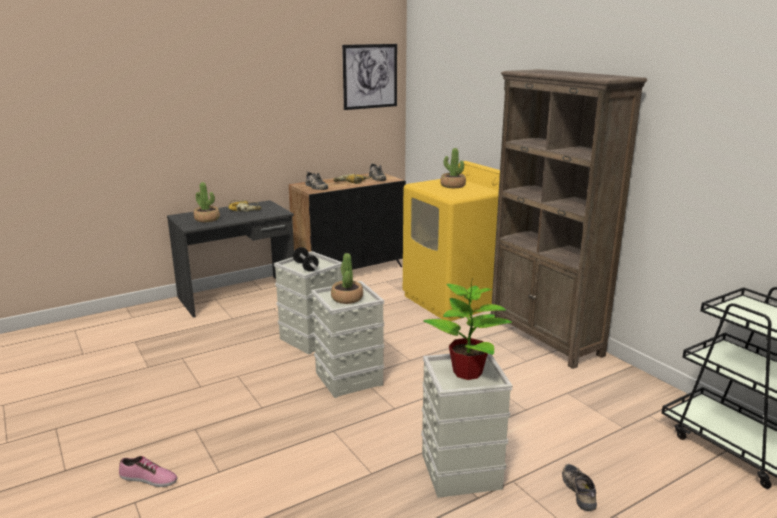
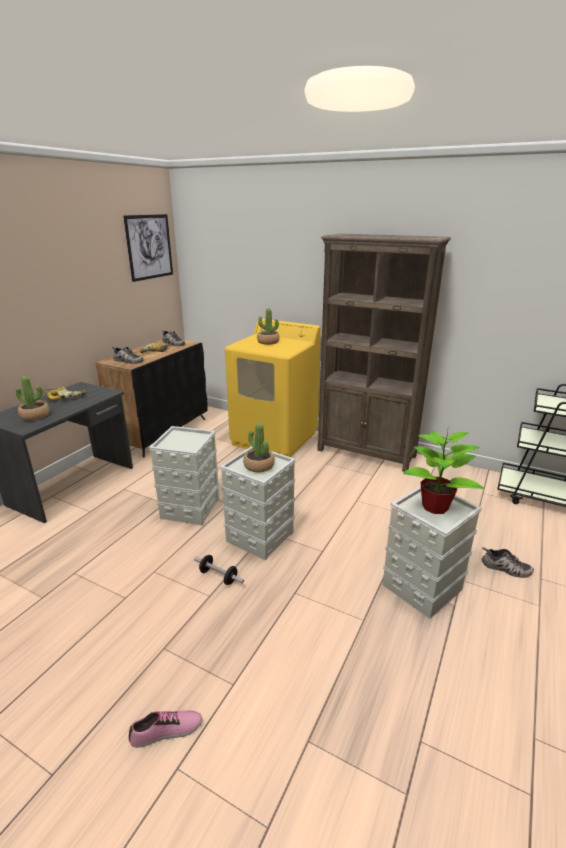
camera: 30 degrees left, 5 degrees up
(306, 266) = (182, 443): dumbbell -> dumbbell (218, 576)
(580, 491) = (505, 568): shoe -> shoe turned 150 degrees clockwise

